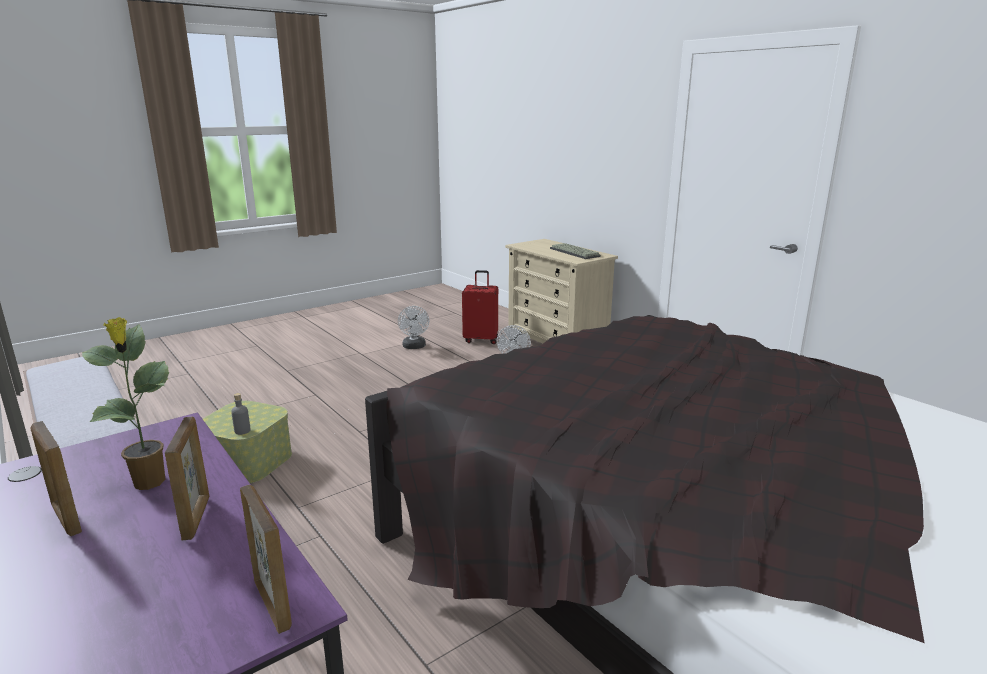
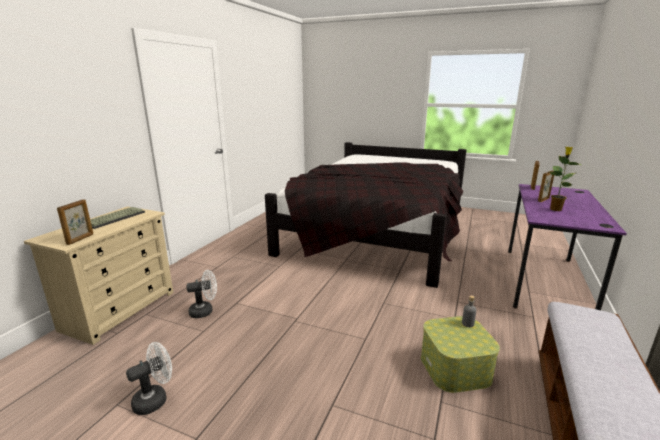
camera: 120 degrees left, 0 degrees up
(66, 519) = (584, 210): picture frame -> picture frame (80, 239)
(481, 339) = (119, 356): red suitcase -> none

